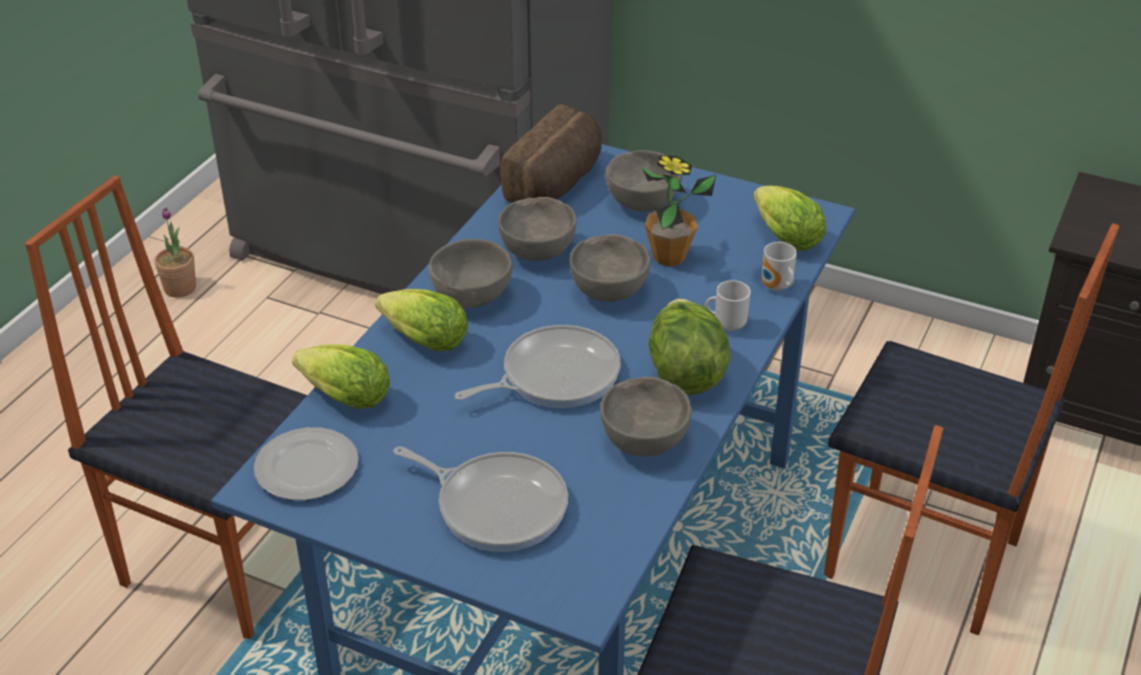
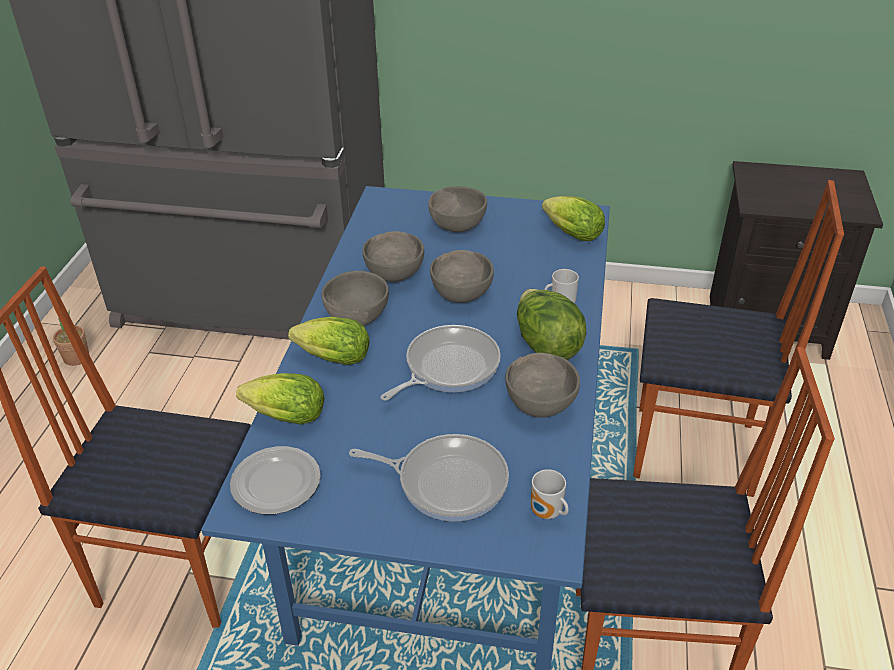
camera: 15 degrees left, 0 degrees up
(557, 183) = (388, 222): bread -> none
(669, 257) = (494, 262): potted plant -> none
(776, 287) = (582, 270): mug -> mug (547, 514)

